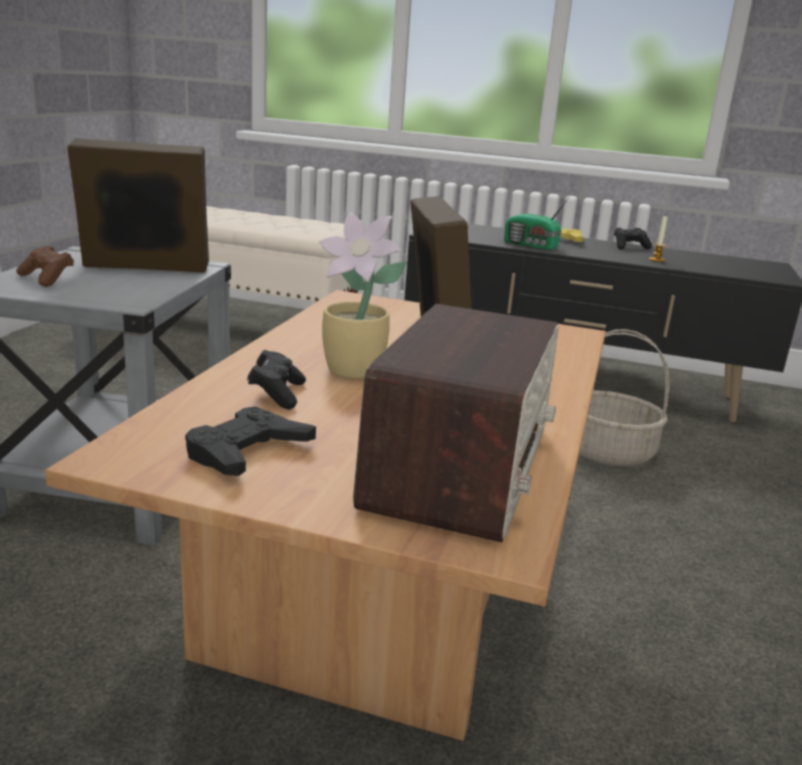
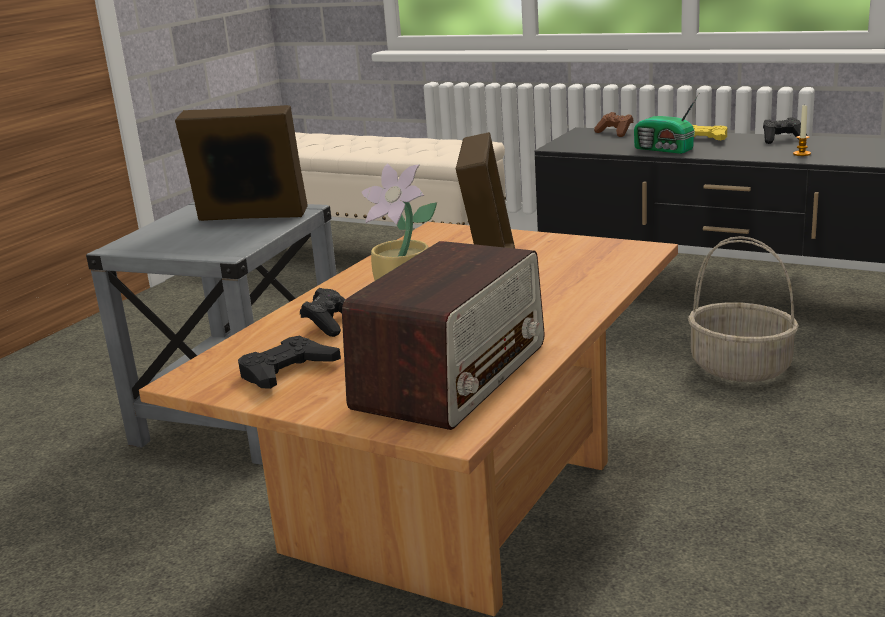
camera: 15 degrees right, 0 degrees up
(47, 279) = (166, 235): brown game controller -> brown game controller (615, 133)

